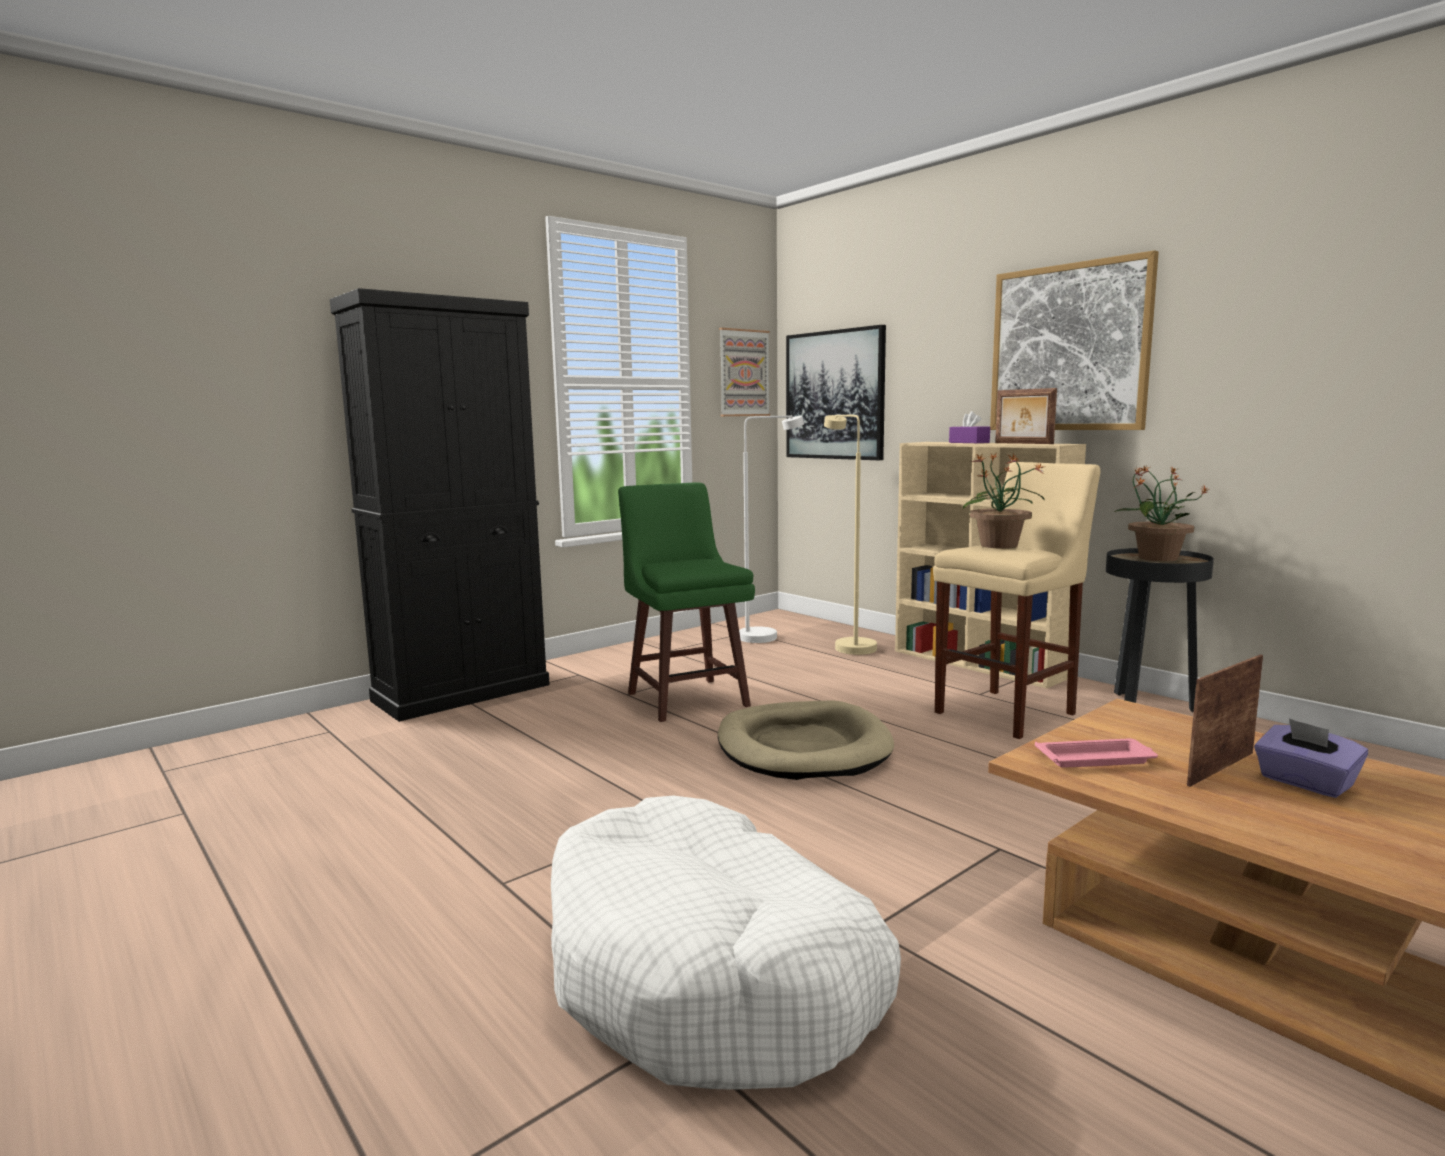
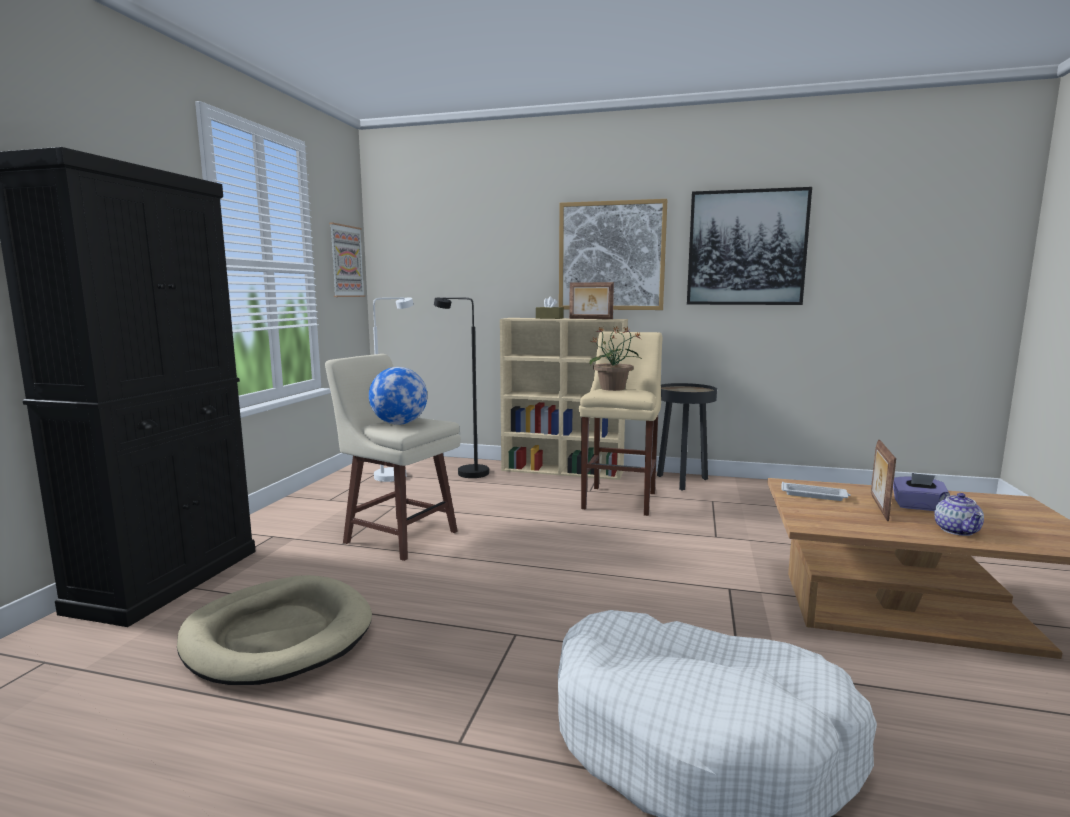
camera: 35 degrees left, 0 degrees up
(681, 564) = (399, 424): none -> globe
(687, 698) = (399, 536): green stool -> beige stool
(803, 747) = (534, 554): beige dog bed -> beige dog bed (278, 635)
(834, 395) = (424, 282): picture -> picture (746, 248)
(849, 646) = (466, 472): beige floor lamp -> black floor lamp
(969, 442) = (549, 318): purple tissue box -> brown tissue box
(1097, 759) = (829, 516): pink tray -> none
(1140, 732) = (814, 495): none -> white tray
(1156, 558) = (683, 389): potted plant -> none
(1294, 827) = (957, 531): none -> teapot

